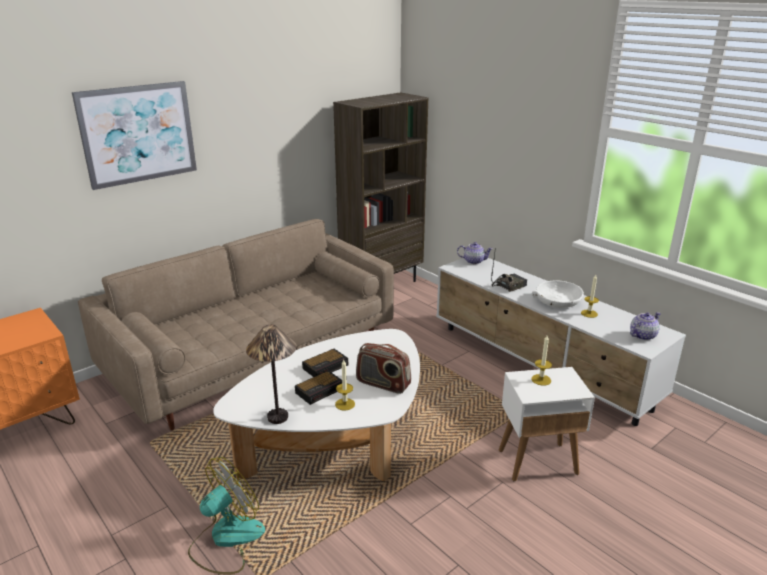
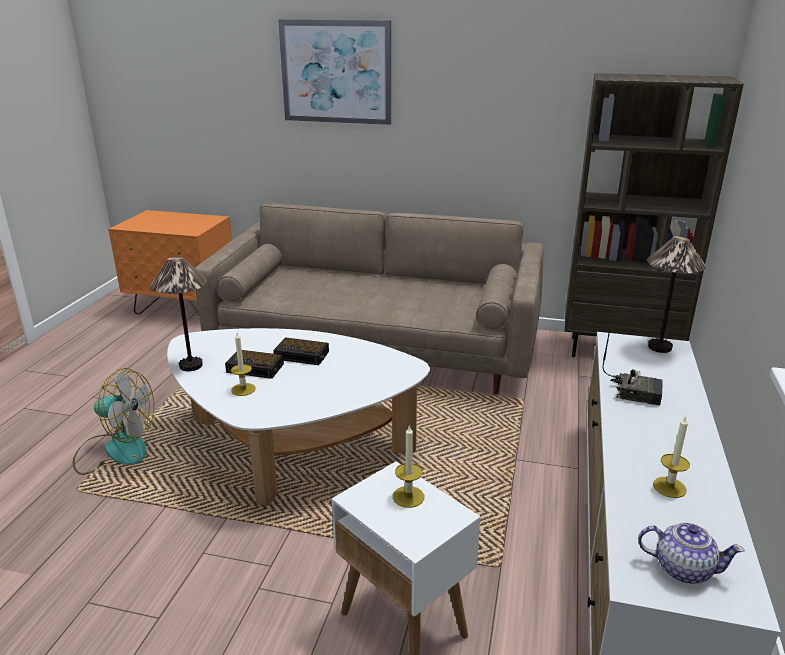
camera: 55 degrees right, 0 degrees up
(383, 384) = (302, 396): radio -> none
(473, 261) = (659, 347): teapot -> table lamp
(558, 301) = (660, 446): white bowl -> none

